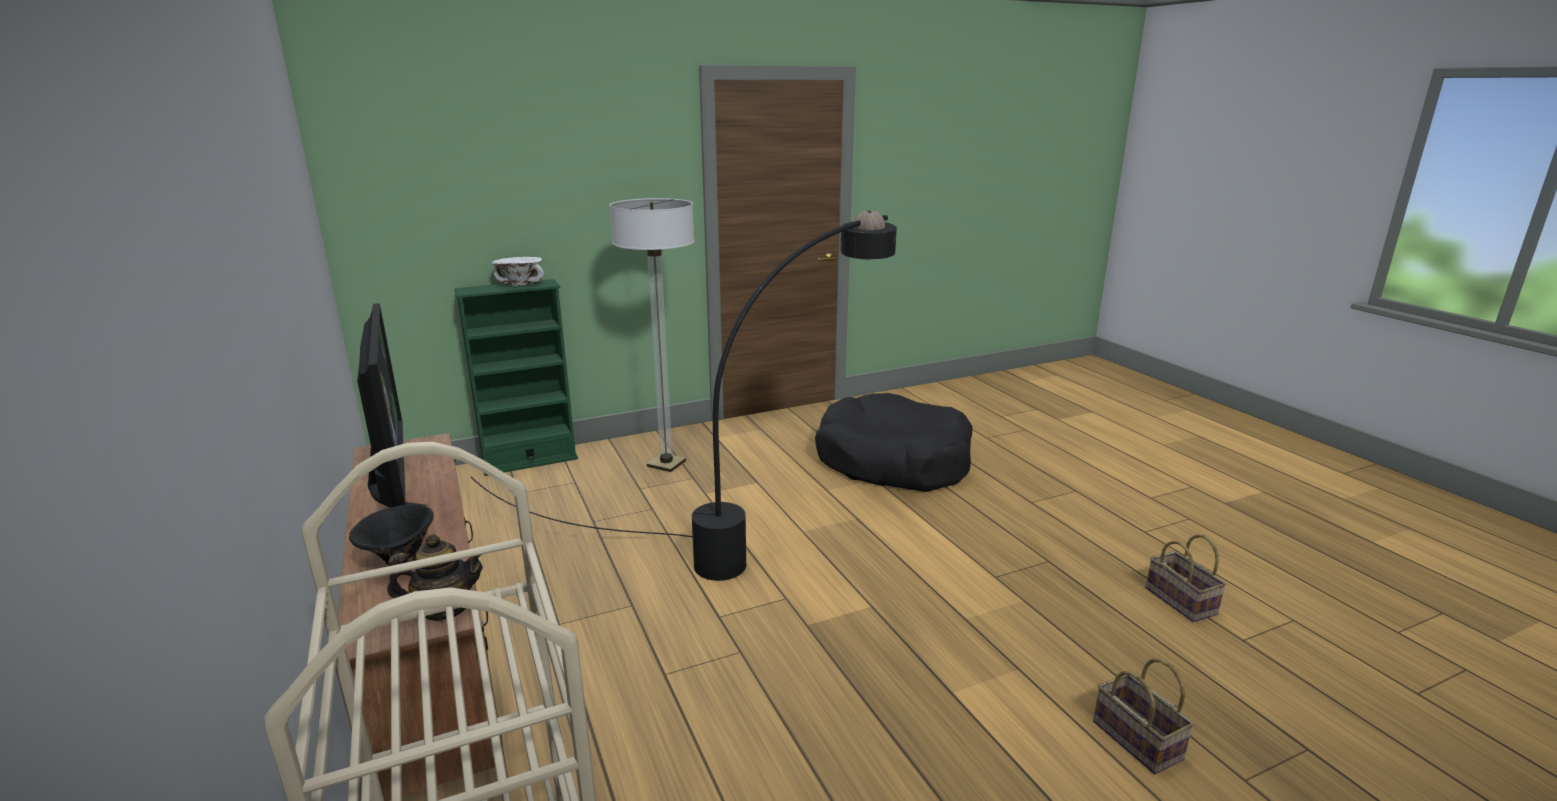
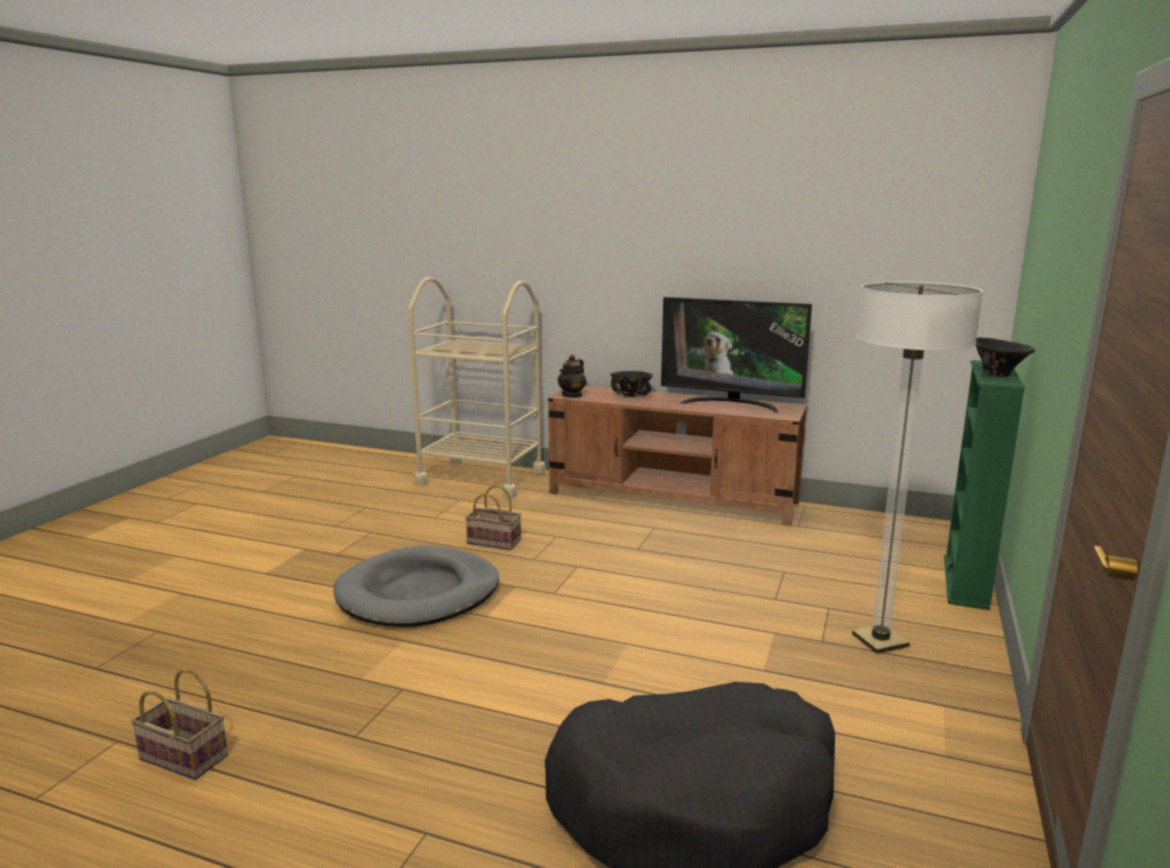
camera: 135 degrees right, 5 degrees down
(520, 284) = (1000, 375): white bowl -> black bowl
(749, 532) = (665, 620): black floor lamp -> none
(907, 669) = (419, 593): none -> grey dog bed
(1133, 739) = (238, 621): basket -> basket (495, 541)

